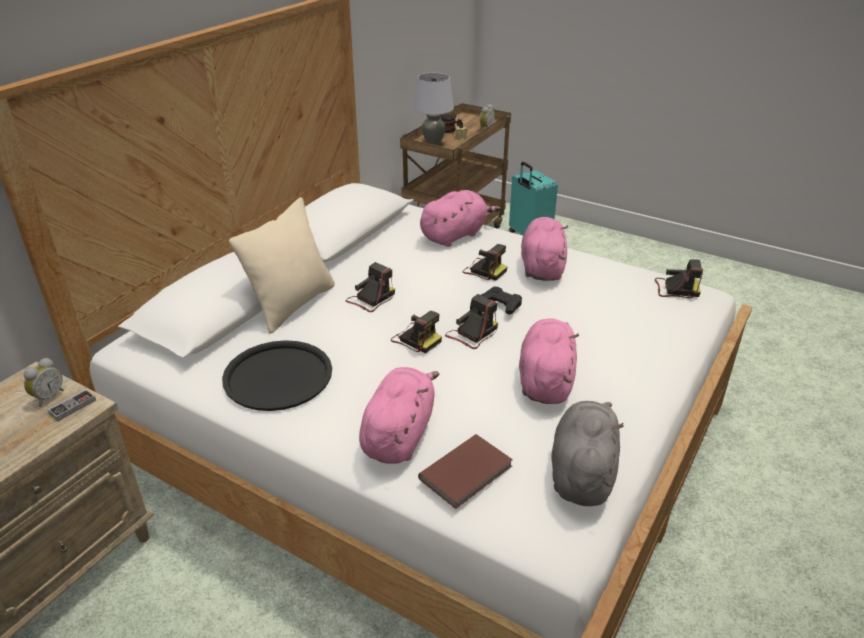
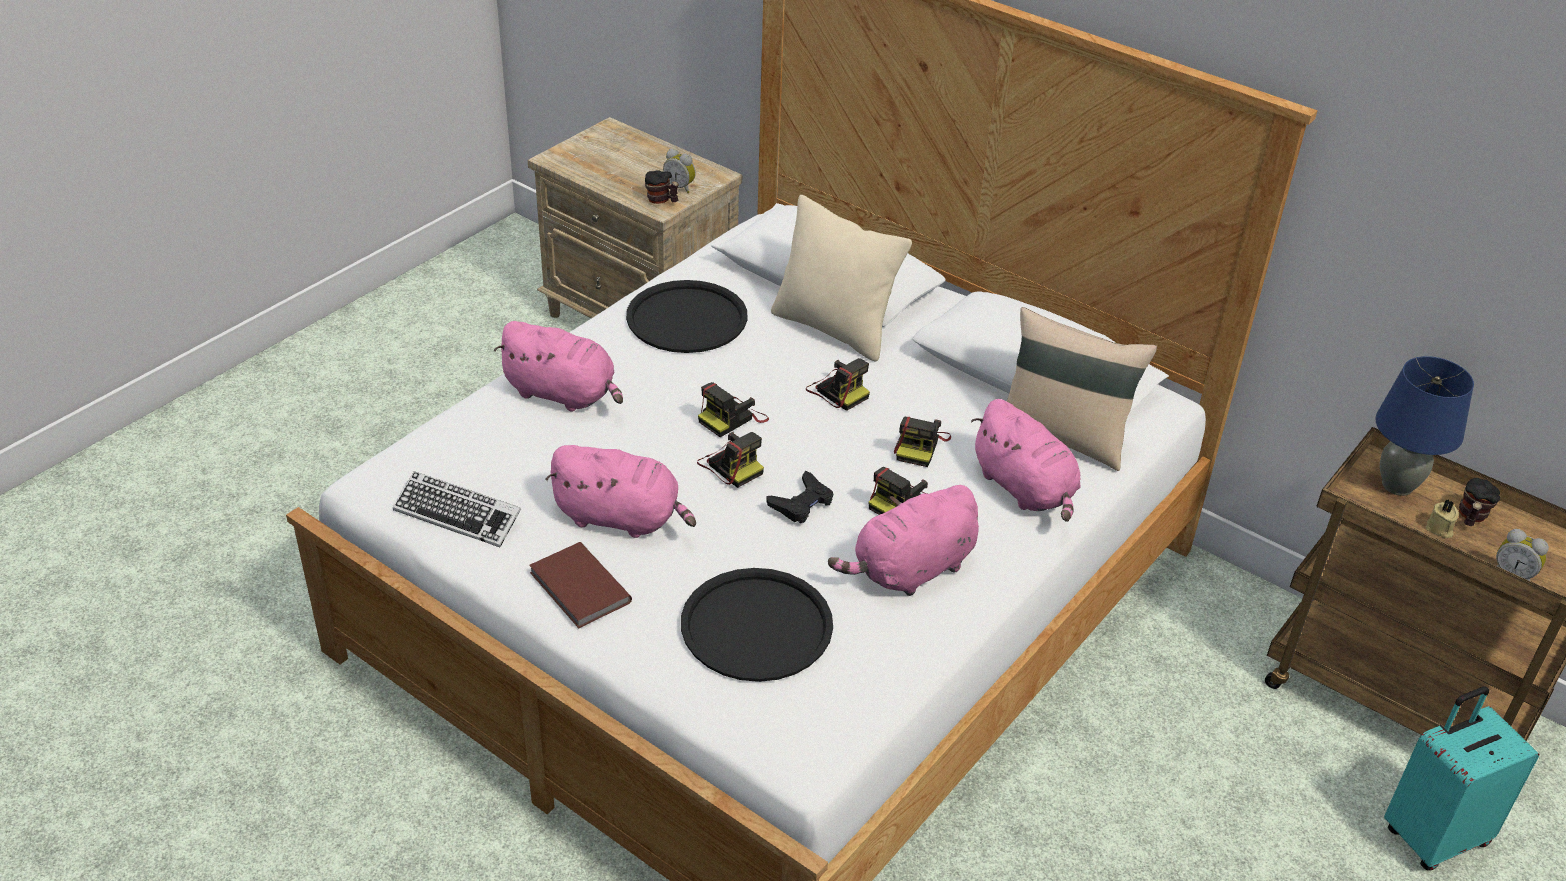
camera: 95 degrees right, 5 degrees up
(72, 407) = (661, 201): game controller -> mug
(404, 224) = (1062, 437): none -> beige pillow
(433, 143) = (1397, 486): grey table lamp -> blue table lamp
(468, 473) = (483, 428): brown book -> brown book (578, 589)
(542, 267) = (910, 570): pink plush toy -> pink plush toy turned 135 degrees clockwise
(582, 472) = (458, 515): grey plush toy -> keyboard
(620, 314) = (756, 626): none -> black tray
(675, 289) = (820, 718): camera -> camera (920, 446)

